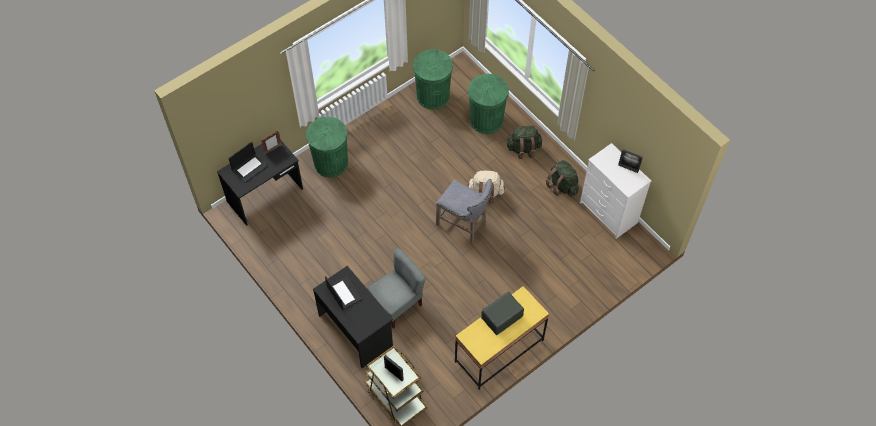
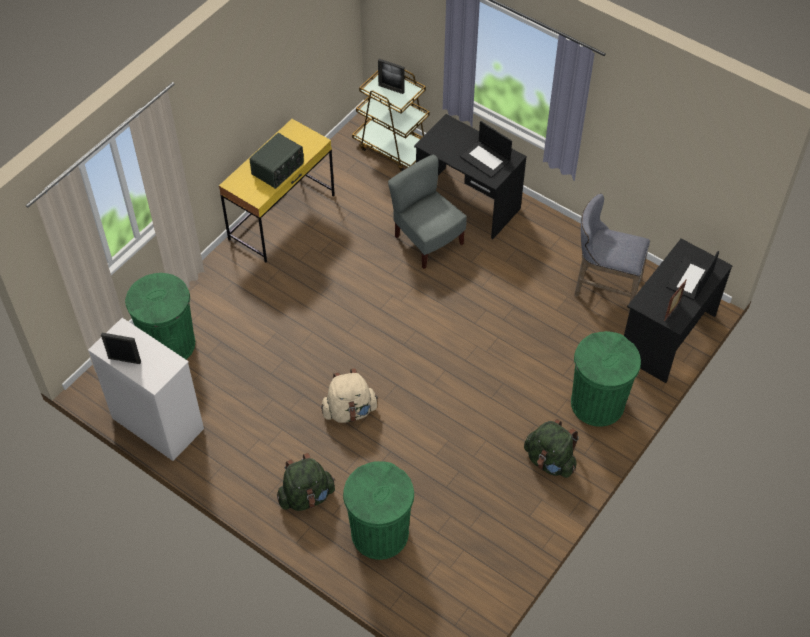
camera: 165 degrees right, 5 degrees down
(397, 304) = (427, 241): grey chair -> grey chair turned 105 degrees clockwise
(433, 96) = (483, 557): green trash can -> green trash can (169, 344)
(464, 225) = (368, 357): grey stool -> grey stool (603, 288)
(562, 186) = (234, 449): green backpack -> green backpack (550, 461)

